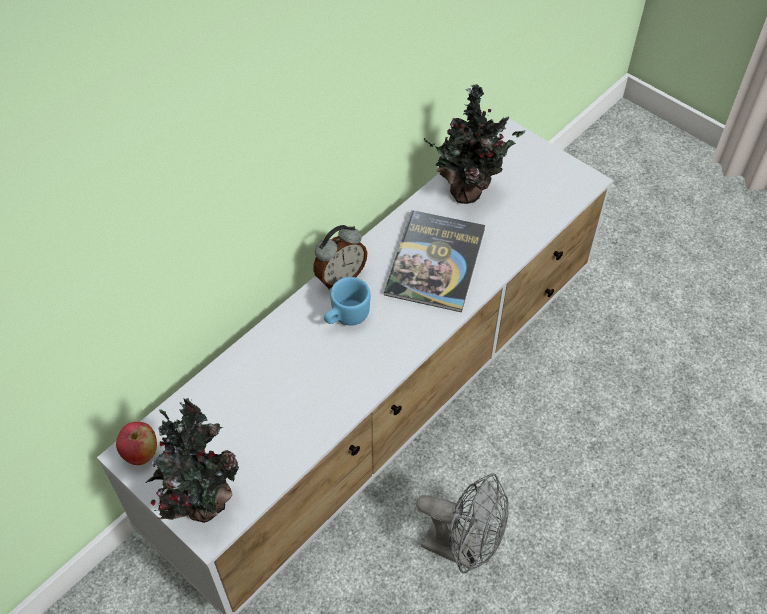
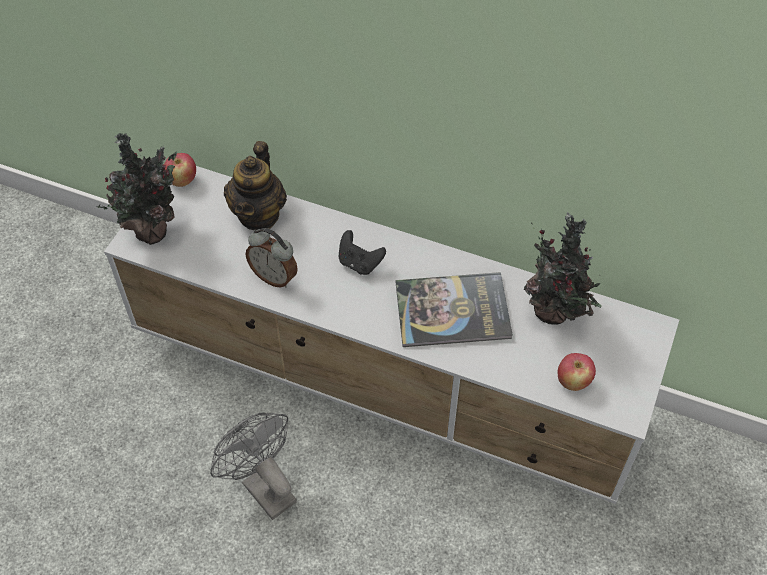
camera: 70 degrees right, 0 degrees up
(235, 388) = (259, 214): none -> teapot
(340, 277) = (400, 246): alarm clock -> alarm clock (274, 277)
(345, 317) = (359, 263): blue mug -> black game controller
(462, 548) = (263, 486): grey fan -> grey fan turned 135 degrees clockwise
(543, 204) = (573, 381): none -> apple

